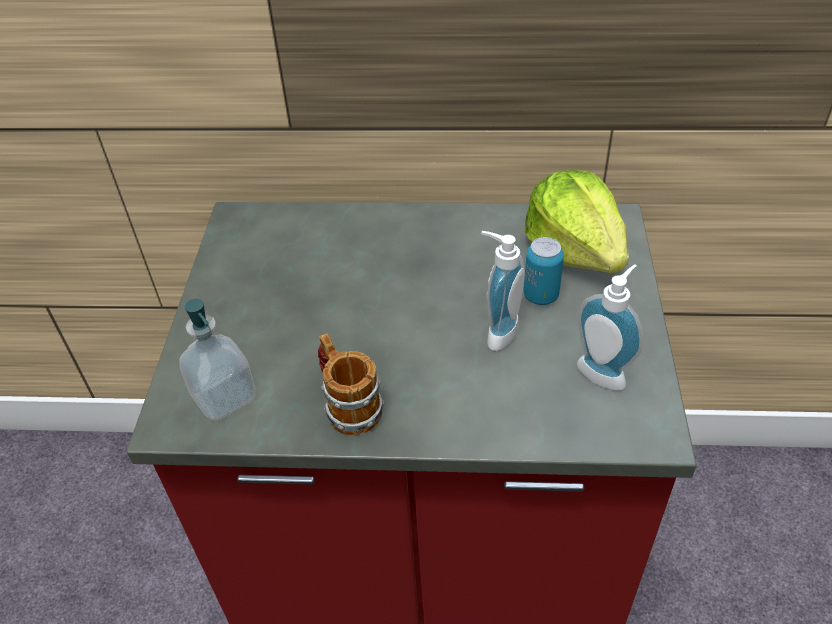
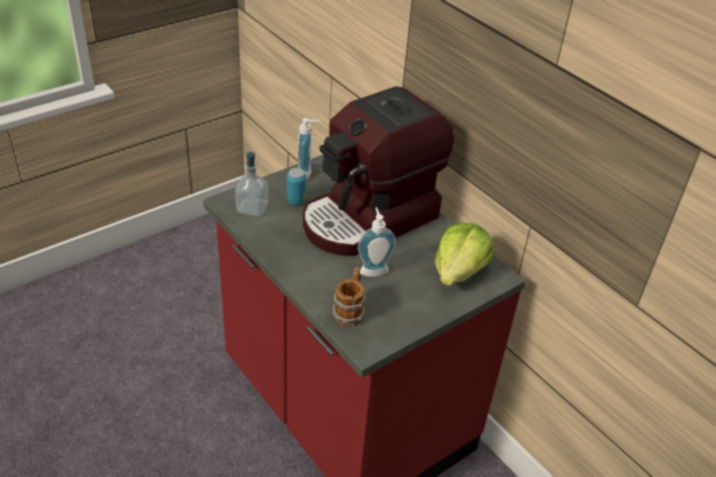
camera: 45 degrees right, 5 degrees down
(348, 405) = (284, 244): mug -> mug (350, 310)
(390, 276) = (370, 219): none -> coffee machine
(540, 295) = (413, 273): can -> can (296, 201)
(604, 371) = (386, 315): soap dispenser -> soap dispenser (307, 173)

